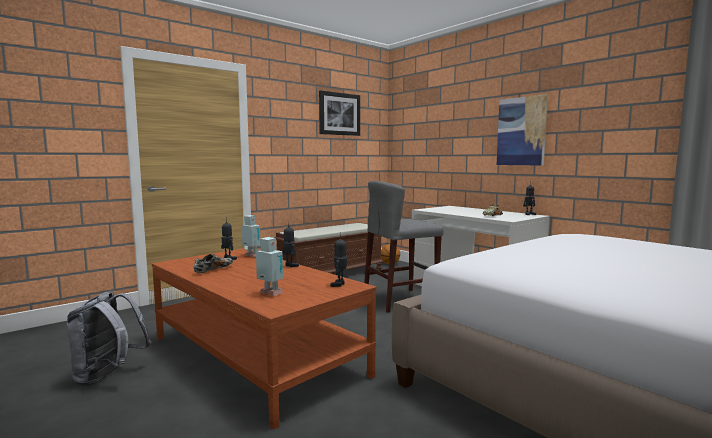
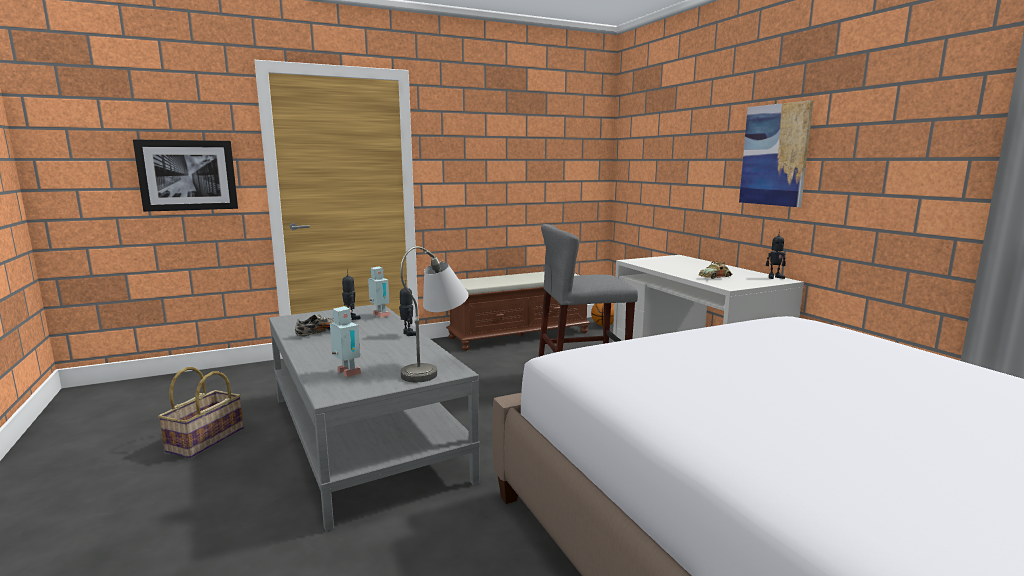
camera: 15 degrees right, 5 degrees up
(108, 376) = (206, 440): grey backpack -> basket
(255, 355) = (363, 435): brown coffee table -> grey coffee table
(339, 114) = (539, 127): picture -> picture (188, 175)
(339, 285) = (437, 368): toy robot -> grey table lamp

